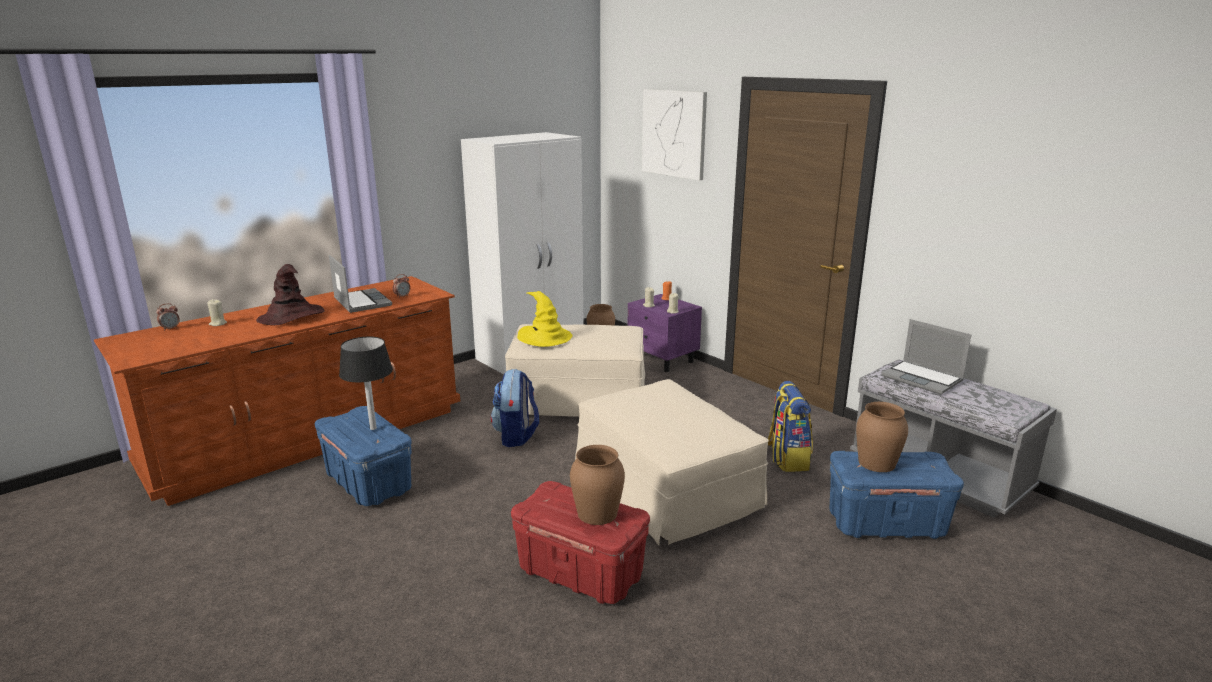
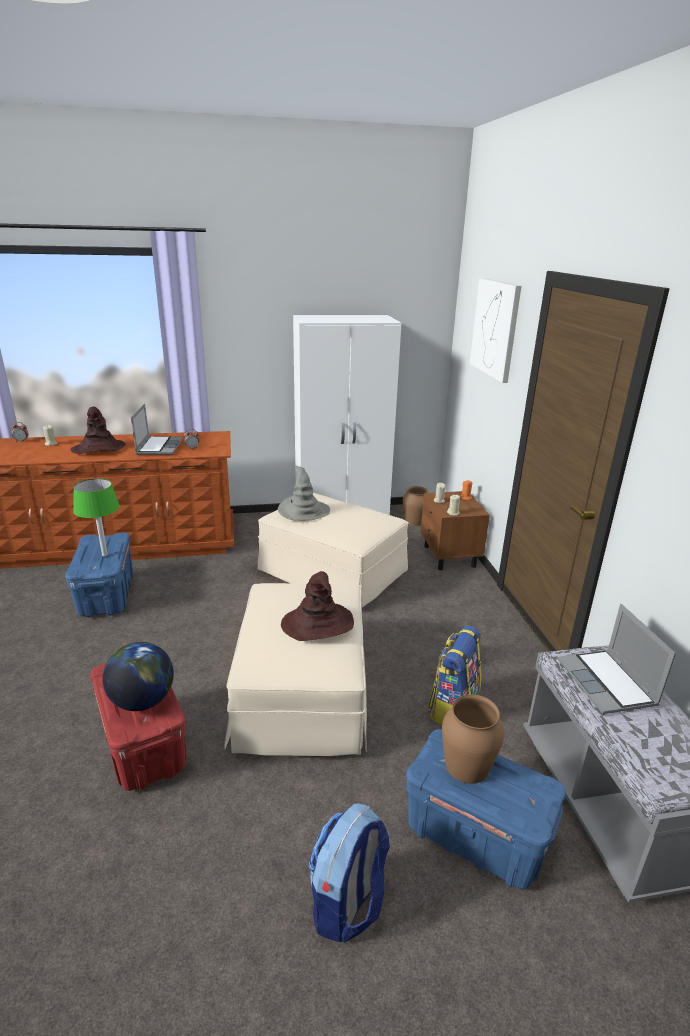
camera: 30 degrees right, 5 degrees up
(373, 428) = (105, 555): black table lamp -> green table lamp
(516, 436) = (246, 592): backpack -> backpack (347, 903)
(545, 338) = (303, 511): yellow hat -> grey hat
(597, 513) = (143, 701): brown vase -> globe
(663, 360) = (449, 556): purple nightstand -> brown nightstand
(683, 409) = (318, 624): none -> brown hat

